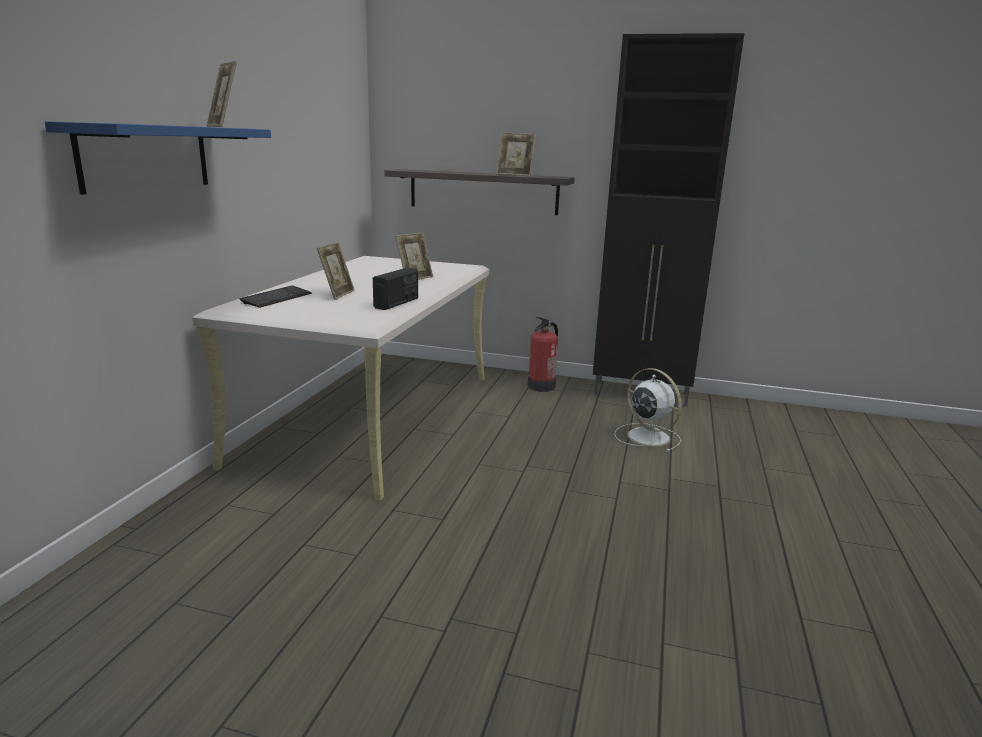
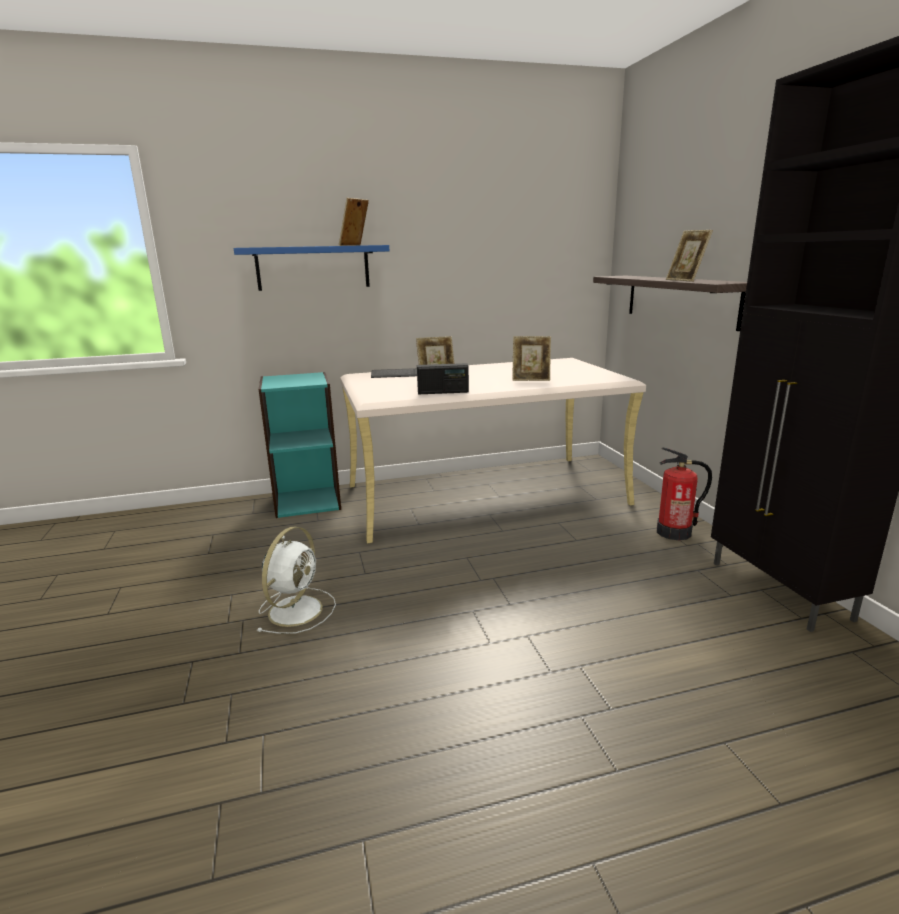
camera: 60 degrees right, 0 degrees up
(204, 507) = (307, 501): none -> turquoise bookcase
(646, 436) = (662, 624): white fan -> white fan (297, 609)

